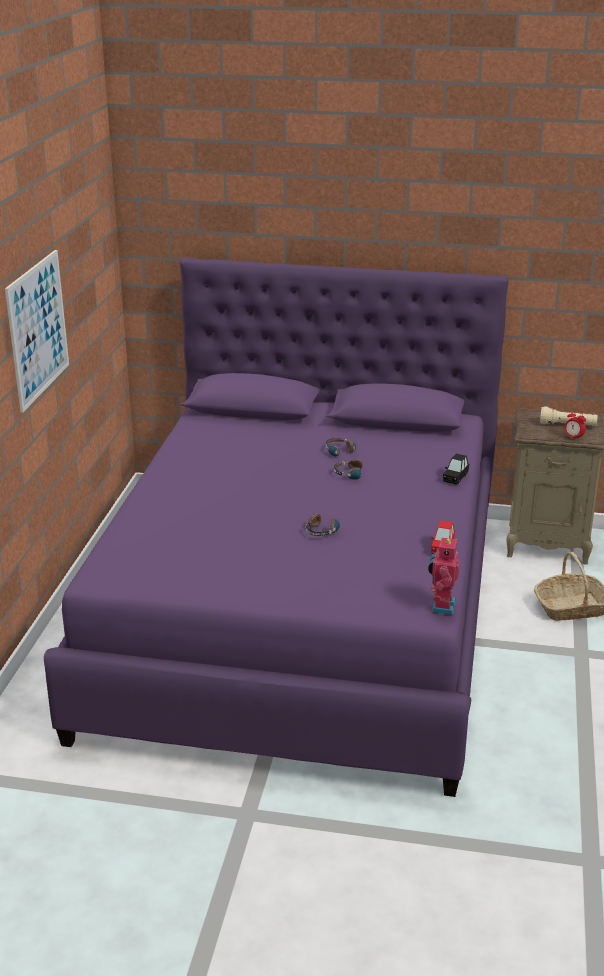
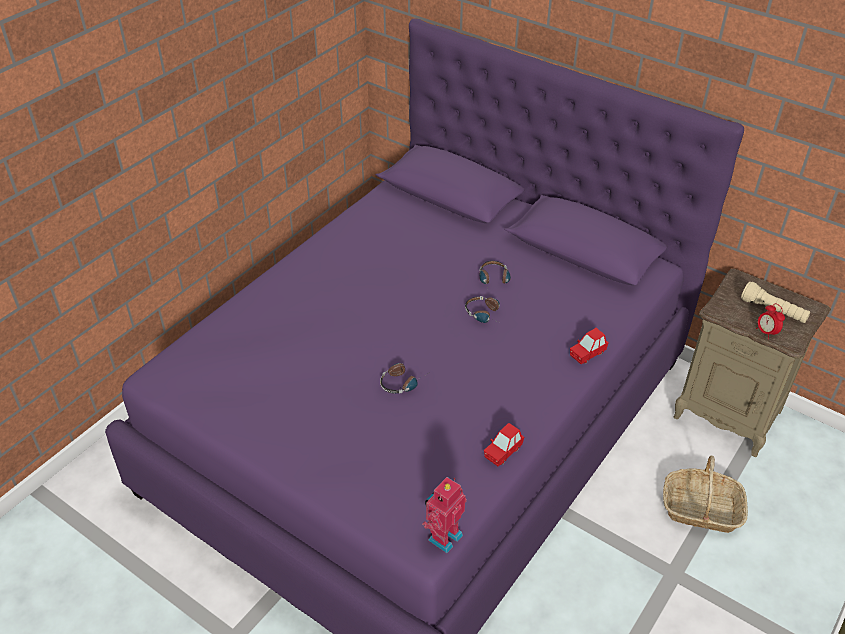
camera: 25 degrees right, 15 degrees up
(38, 329) = (199, 91): picture -> none
(455, 478) = (587, 354): black toy car -> red toy car

